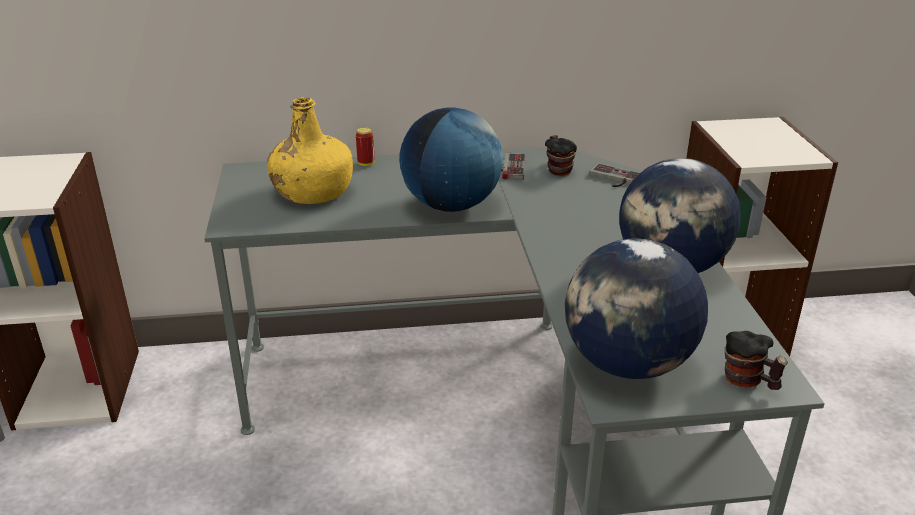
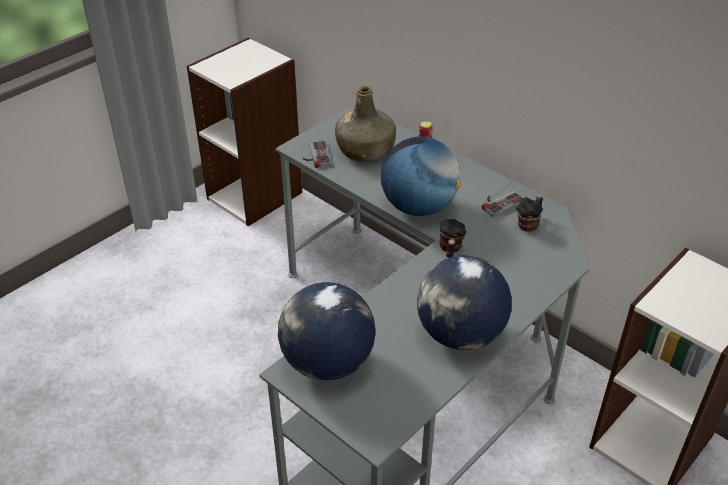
camera: 50 degrees right, 10 degrees up
(313, 192) = (365, 150): yellow bottle -> green bottle
(615, 179) = (551, 256): game controller -> game controller (315, 156)
(748, 382) = (363, 422): mug -> mug (450, 250)

